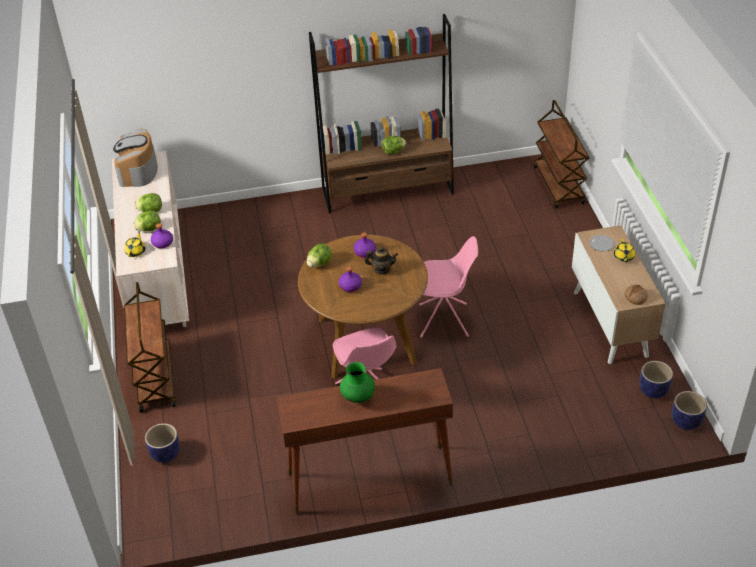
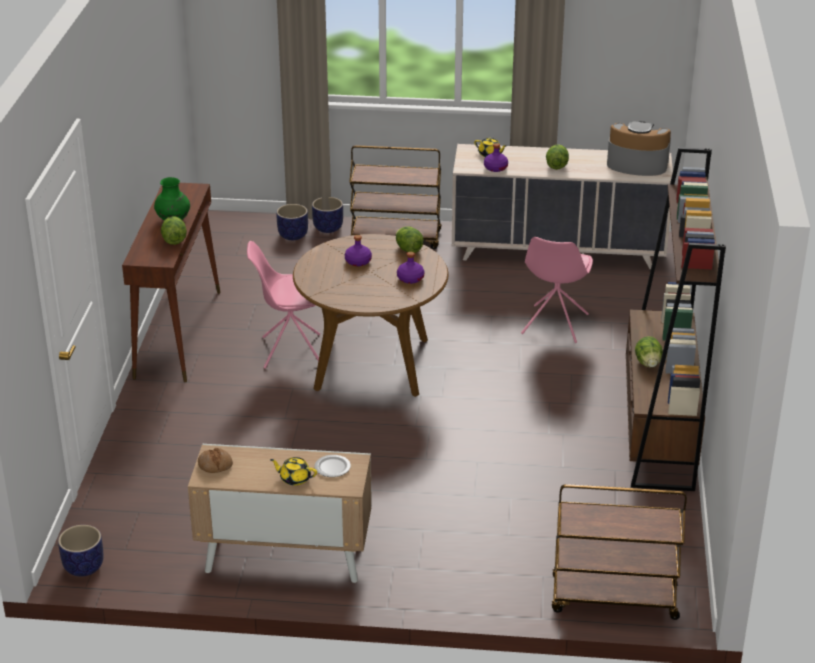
camera: 105 degrees right, 10 degrees down
(149, 229) = (524, 163): lettuce -> lettuce (174, 240)
(382, 270) = (372, 284): teapot -> none
(445, 320) = (372, 424): pink chair -> pink chair (554, 325)
(653, 390) = (149, 556): planter -> planter (327, 228)

